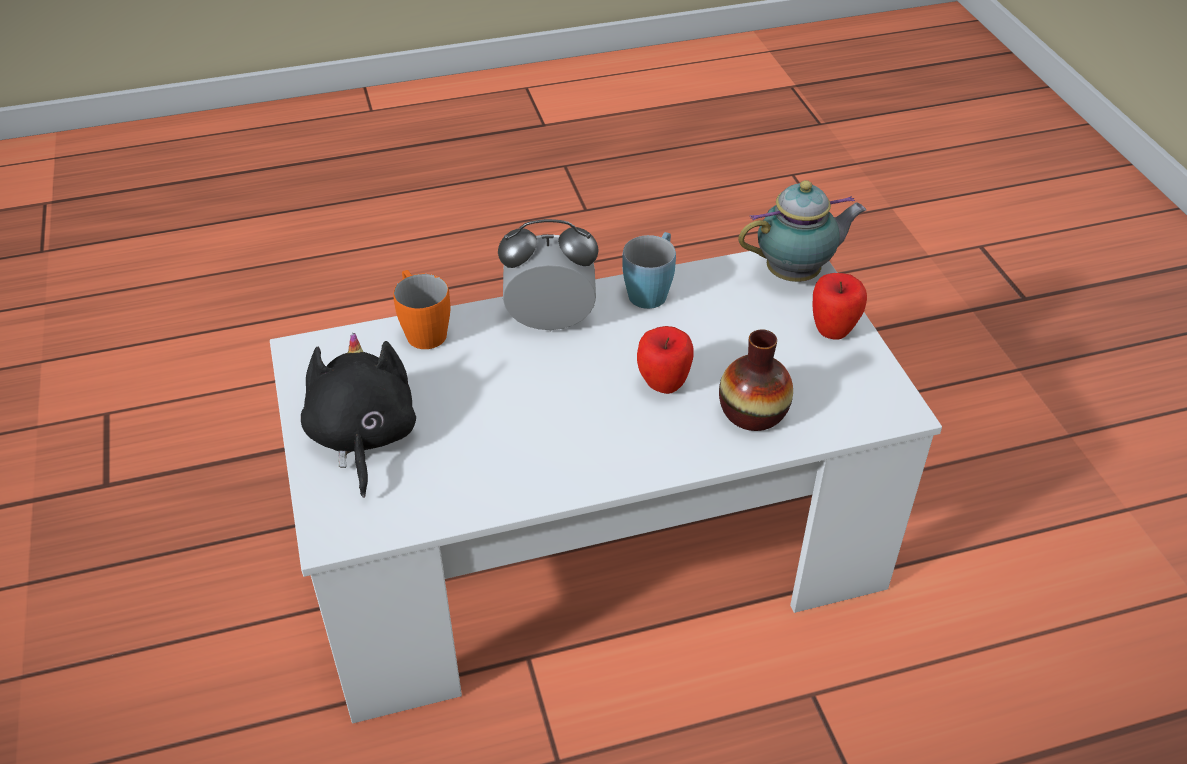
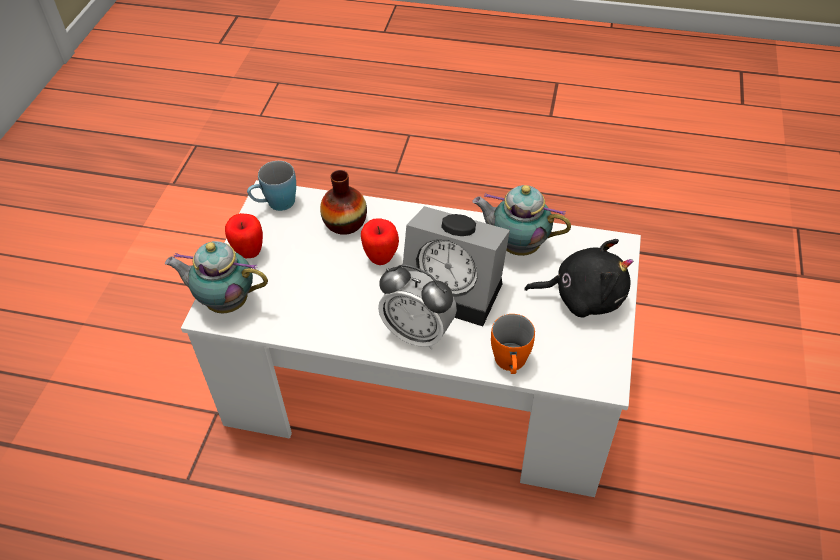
camera: 150 degrees left, 5 degrees up
(362, 437) = (583, 296): black plush toy -> black plush toy turned 105 degrees counterclockwise
(488, 473) = (516, 246): none -> teapot
(538, 385) = (456, 289): none -> alarm clock
(651, 290) = (330, 331): blue mug -> blue mug (275, 204)

